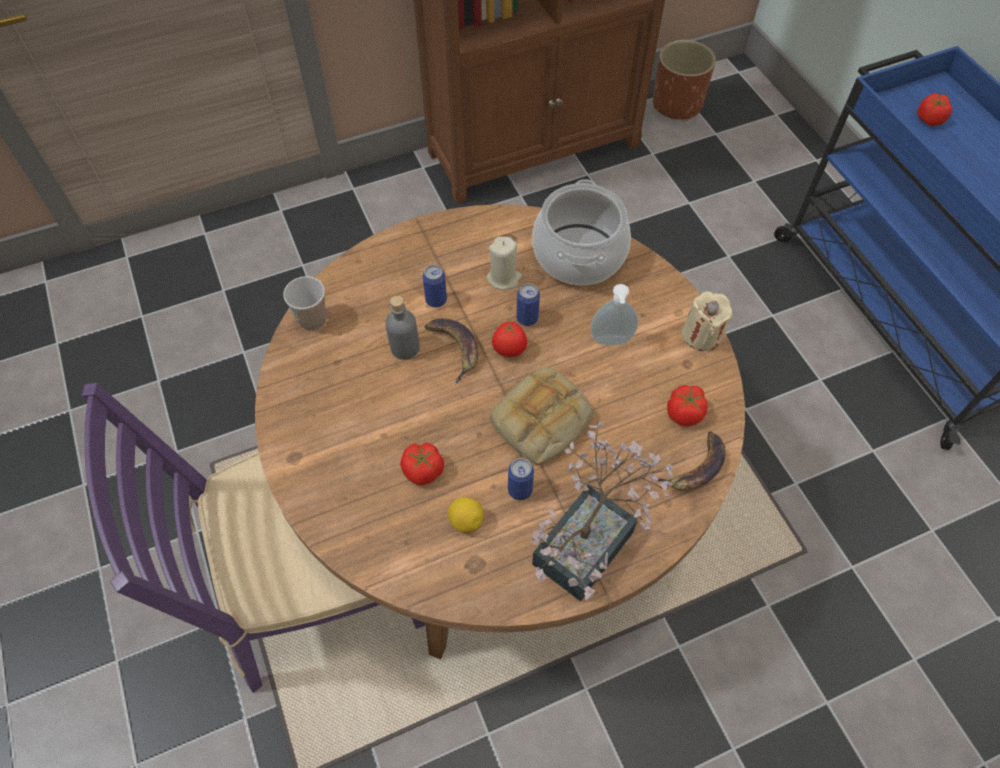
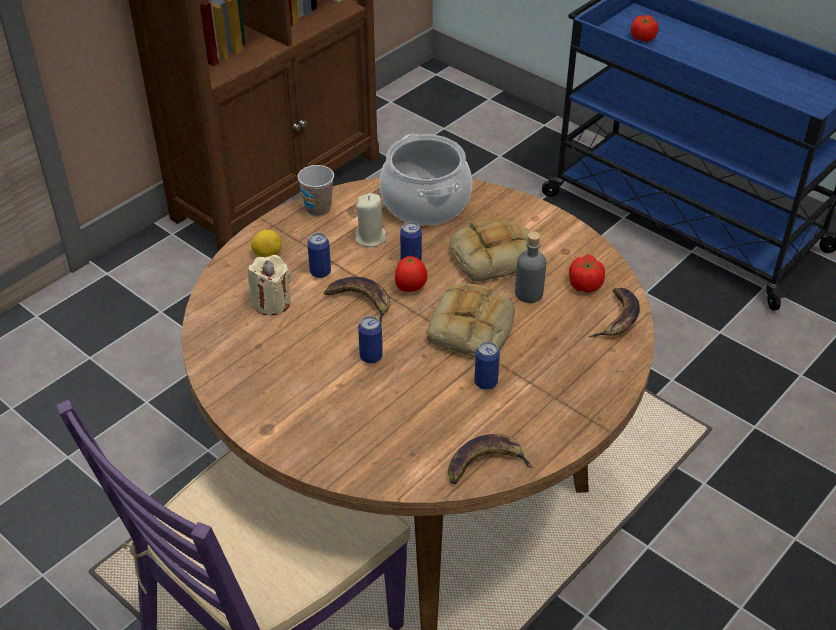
camera: 25 degrees left, 15 degrees down
(312, 320) = (213, 322): cup -> cup (318, 209)
(405, 348) = (315, 315): grey bottle -> grey bottle (528, 293)
(423, 470) = (393, 397): tomato -> none
(429, 415) = (371, 356): none -> can
(466, 521) = (454, 420): lemon -> lemon (267, 255)
(467, 584) = (485, 463): none -> banana
(591, 539) = (567, 395): potted plant -> none
(611, 342) = (493, 255): soap dispenser -> bread
(676, 105) = (394, 114): brown planter -> none
(701, 335) = (564, 228): beige candle -> beige candle (271, 302)

